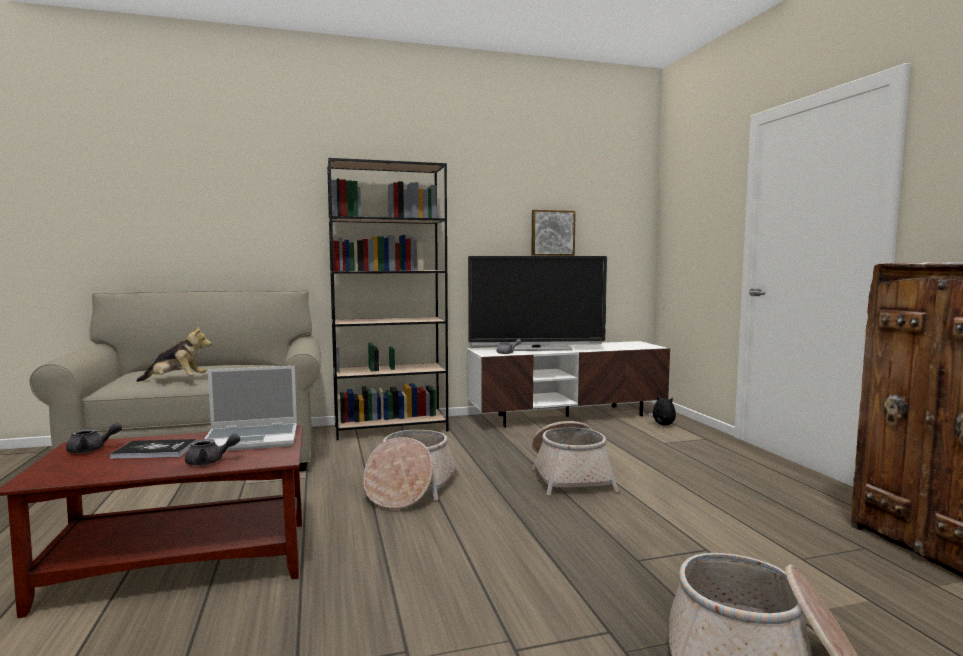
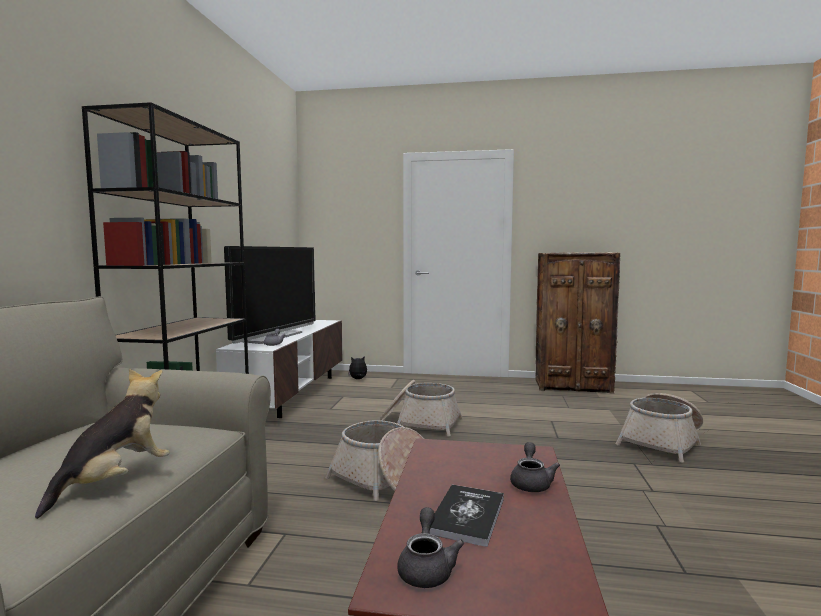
camera: 65 degrees left, 0 degrees up
(253, 439) = (456, 461): laptop -> none
(552, 233) = (256, 224): picture -> none

